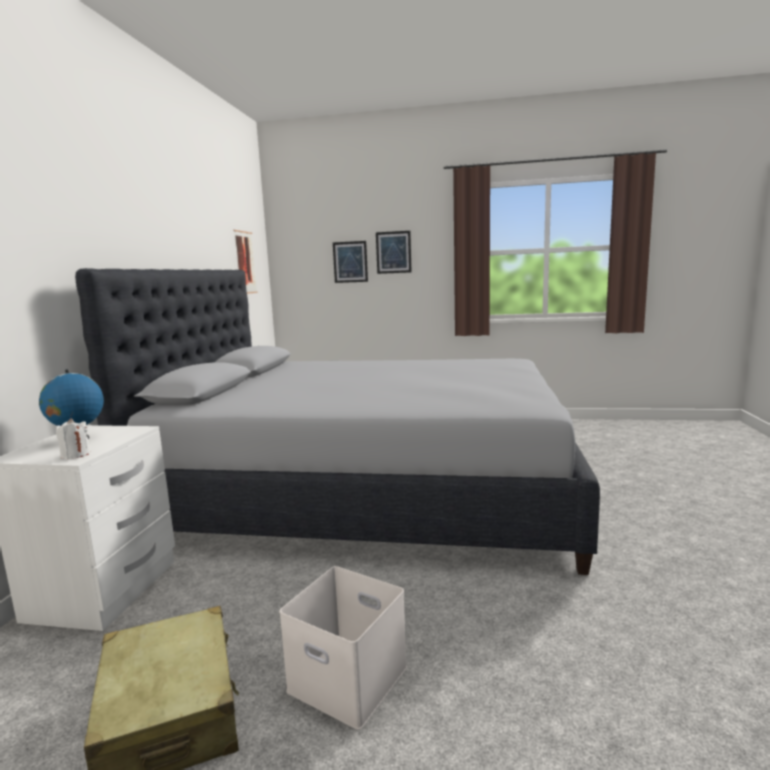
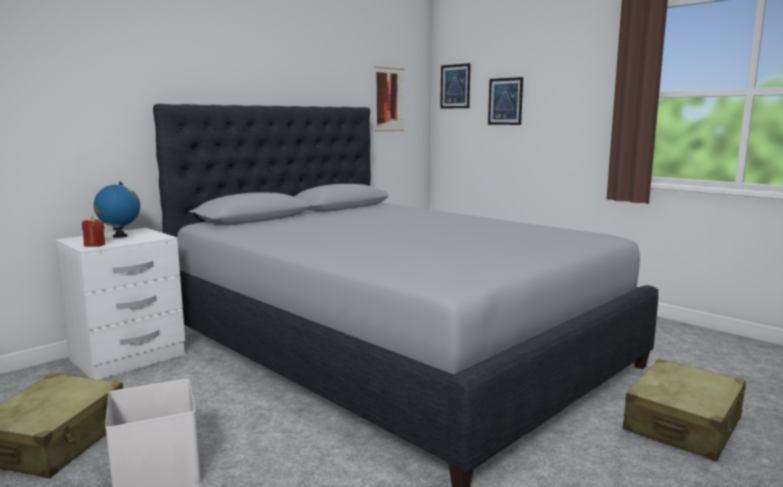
camera: 35 degrees right, 0 degrees up
(75, 455) = (94, 245): white candle -> red candle
(393, 252) = (551, 91): picture -> picture (455, 86)
(613, 480) = (683, 425): none -> beige suitcase

